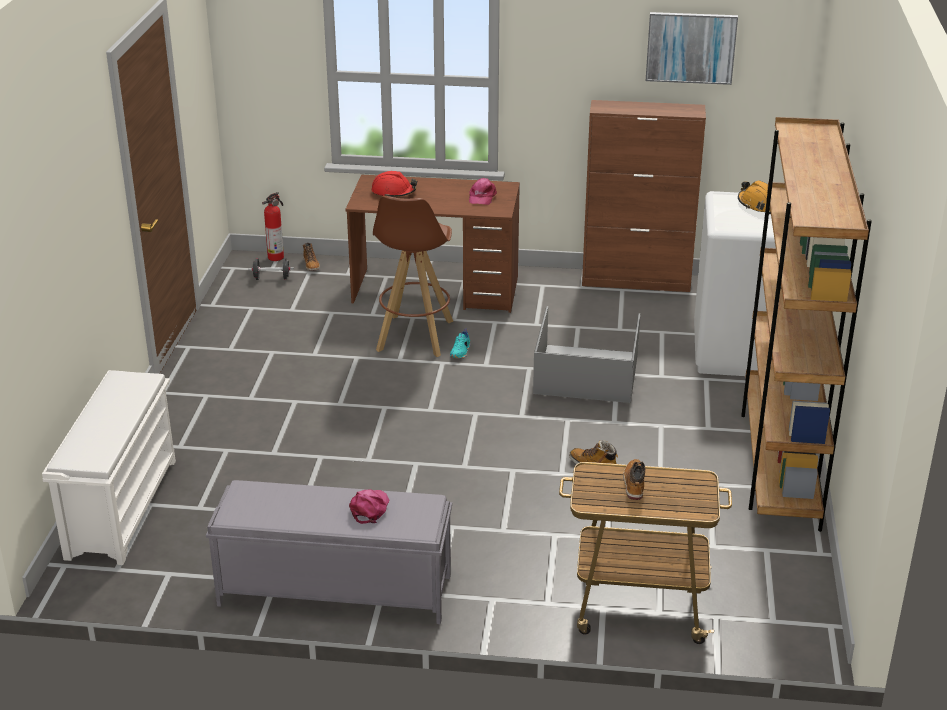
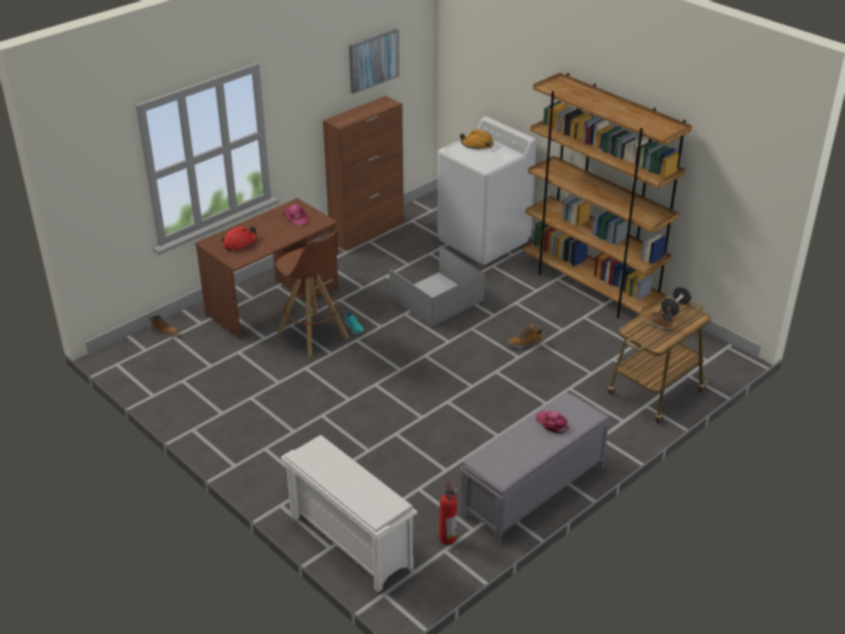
camera: 50 degrees left, 5 degrees up
(271, 278) = (157, 355): black dumbbell -> black dumbbell (675, 309)
(276, 257) = (131, 339): fire extinguisher -> fire extinguisher (447, 537)

